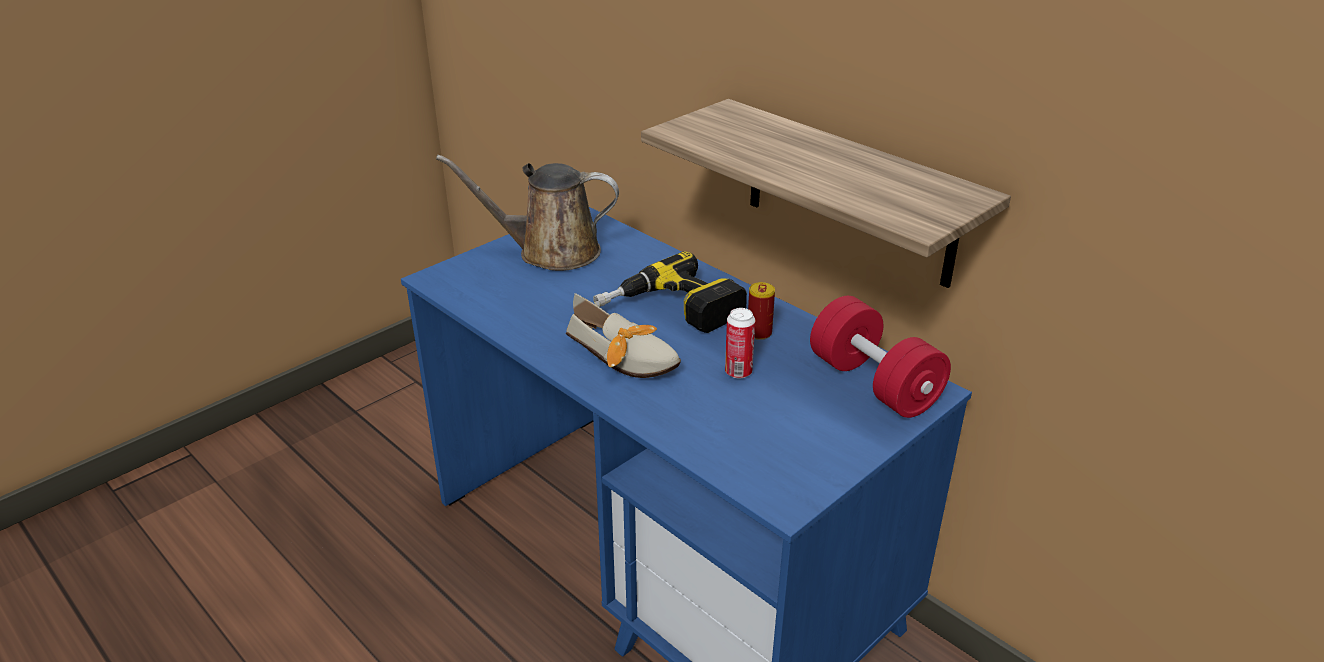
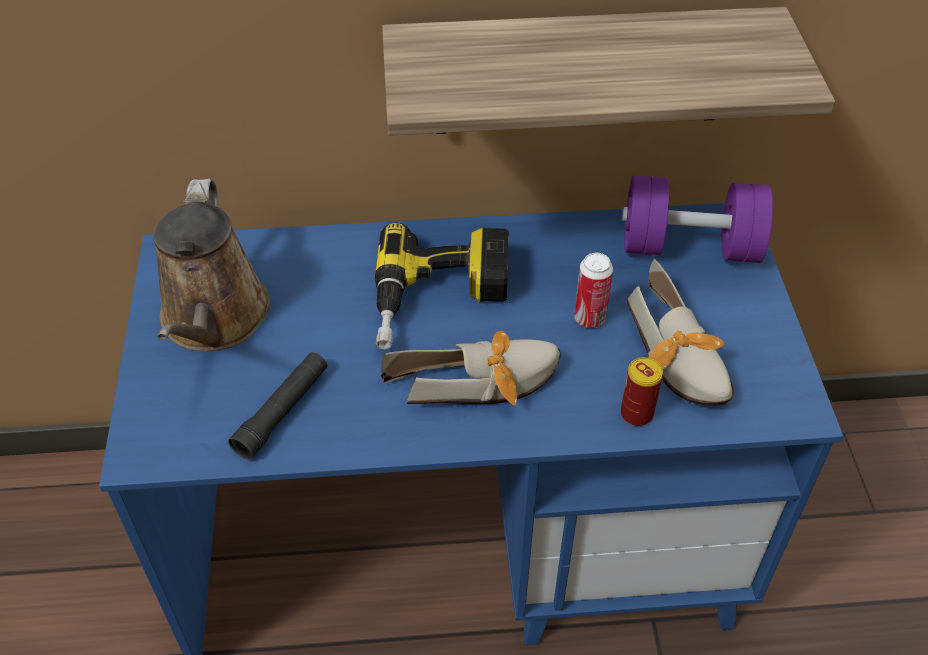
camera: 50 degrees left, 15 degrees up
(514, 303) = (282, 411): none -> black flashlight
(550, 252) = (214, 320): brown watering can -> brown watering can turned 45 degrees counterclockwise
(756, 425) = (679, 359): none -> shoe
(759, 333) = (543, 265): can -> can (636, 414)
(874, 383) = (690, 247): red dumbbell -> purple dumbbell

